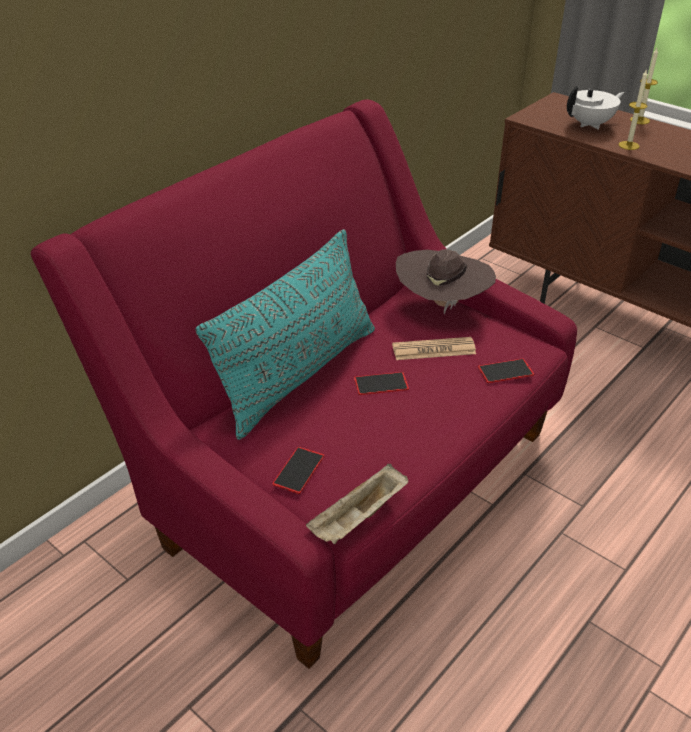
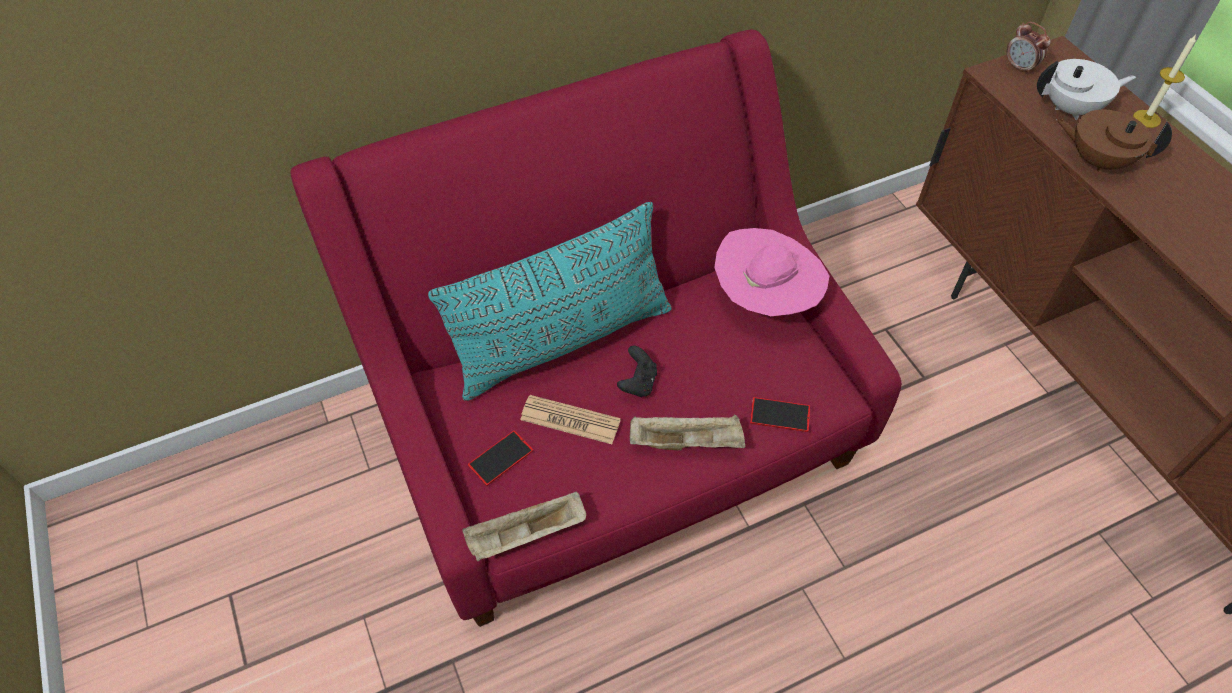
camera: 25 degrees right, 15 degrees up
(381, 383) = (638, 383): phone -> black game controller
(433, 350) = (719, 358): newspaper -> newspaper (570, 420)
(442, 305) = (766, 300): brown hat -> pink hat
(448, 410) = (687, 442): none -> beige tray
(540, 111) = (1020, 67): none -> alarm clock
(628, 145) = (1097, 160): candle -> brown teapot

